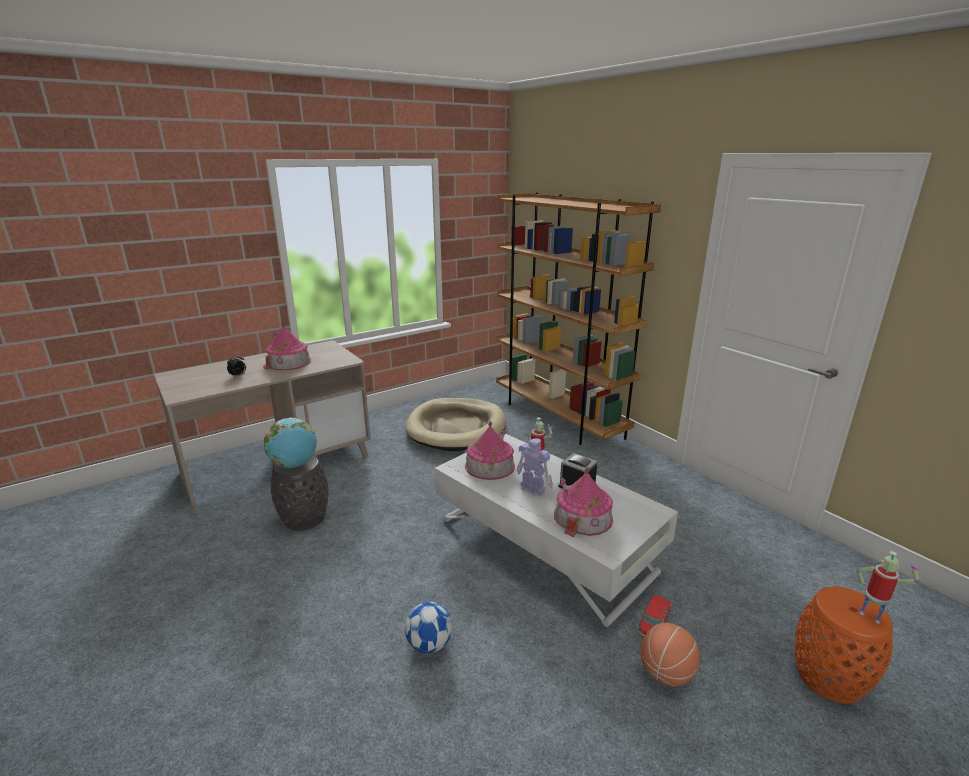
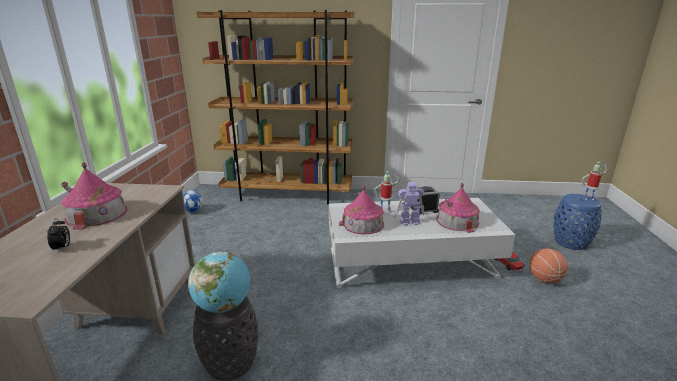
camera: 50 degrees left, 0 degrees up
(429, 644) = (462, 354): football -> football (192, 211)
(456, 428) = (231, 231): beige dog bed -> none
(828, 677) = (570, 242): orange stool -> blue stool

